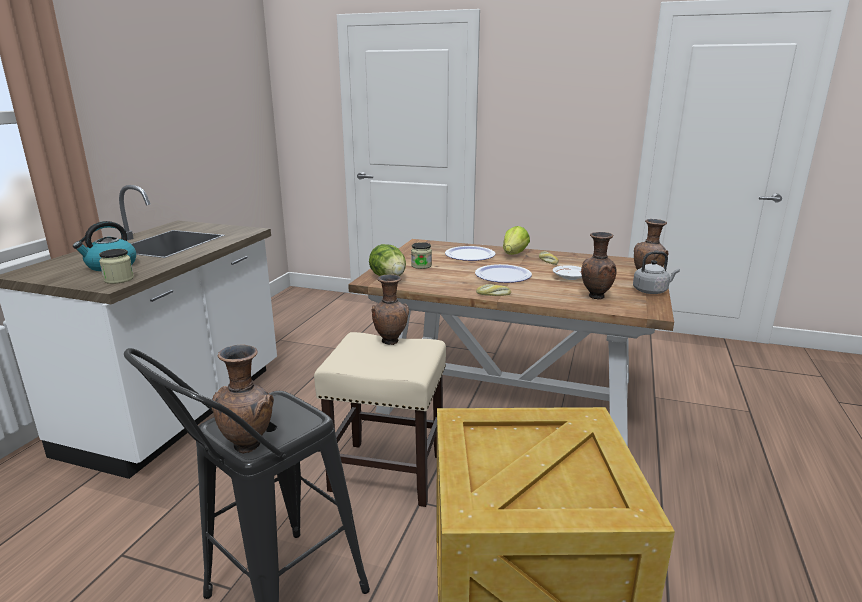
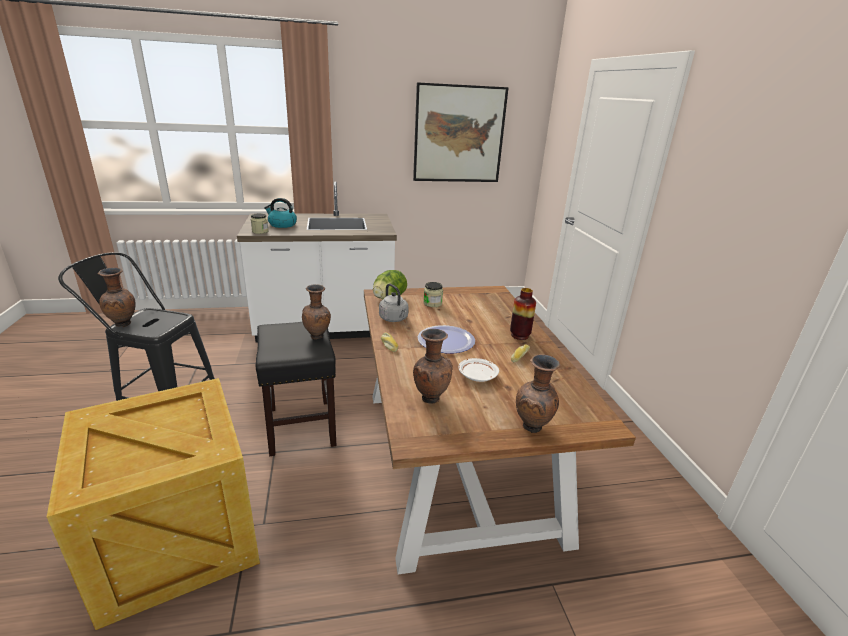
camera: 60 degrees right, 5 degrees up
(206, 103) = (459, 134): none -> picture
(386, 472) = (301, 425): beige stool -> black stool
(470, 255) = (488, 316): plate -> none
(514, 254) = (519, 335): lettuce -> vase
(651, 291) = (486, 435): grey kettle -> grey kettle (394, 319)

